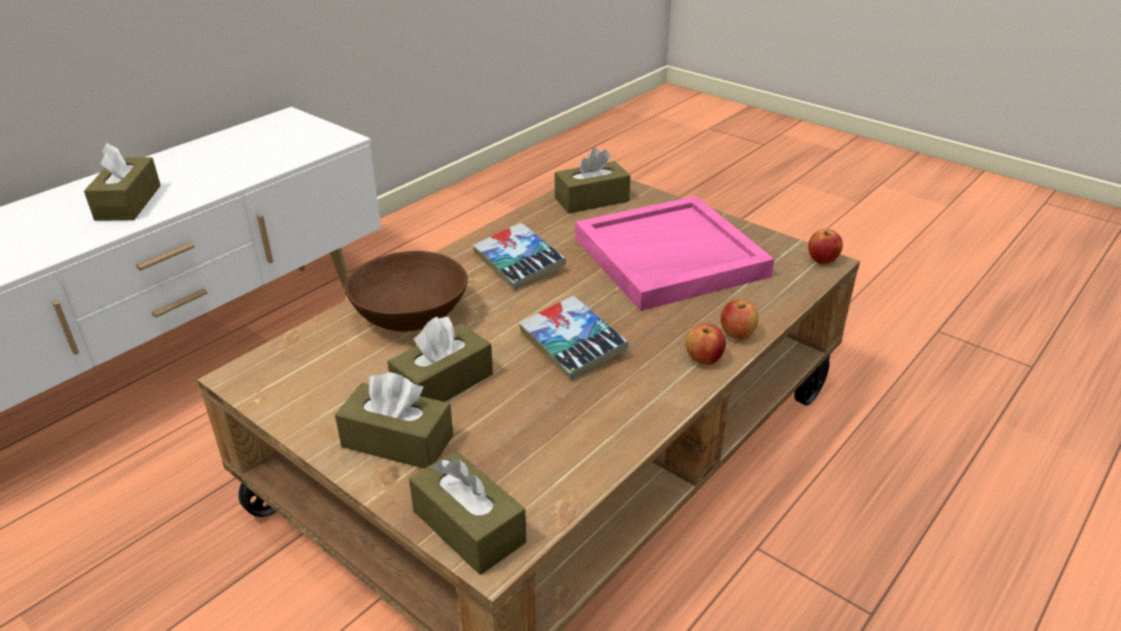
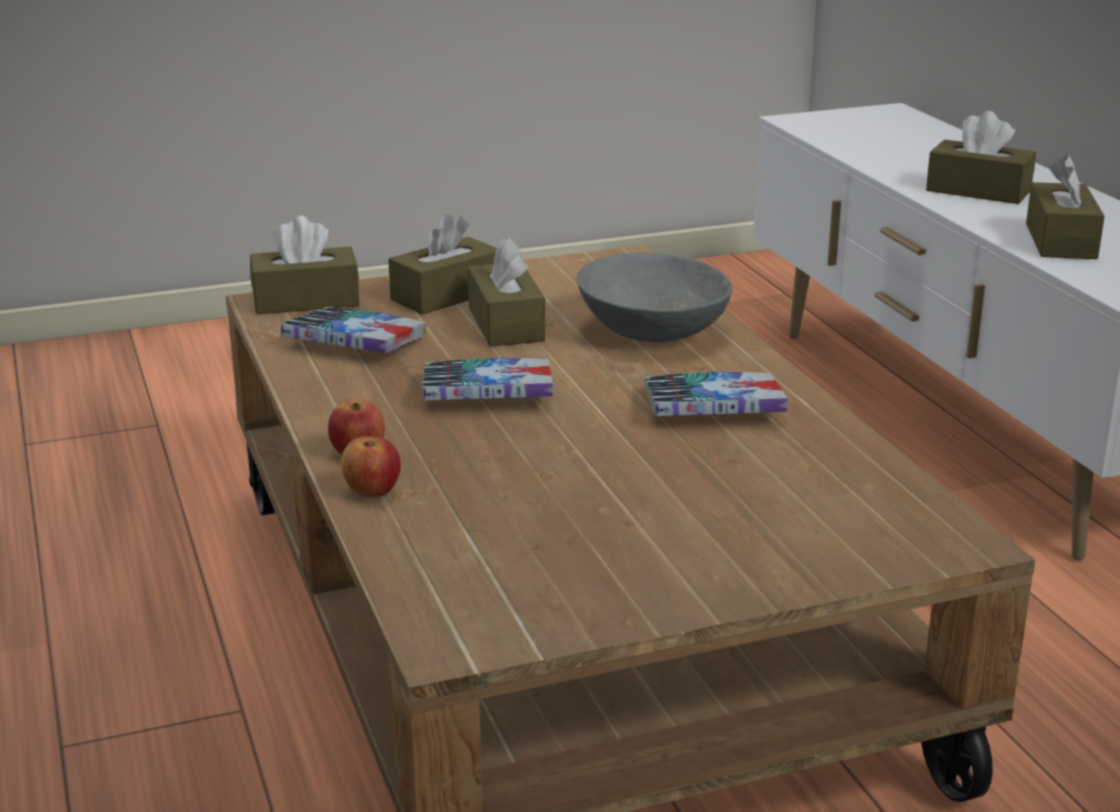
camera: 120 degrees right, 10 degrees down
(411, 316) = (650, 331): brown bowl -> grey bowl
(540, 445) = (355, 343): none -> book
(591, 200) = (879, 512): brown tissue box -> brown tissue box (1060, 241)
(669, 258) = (614, 513): pink tray -> none
(822, 260) = (453, 645): apple -> none

